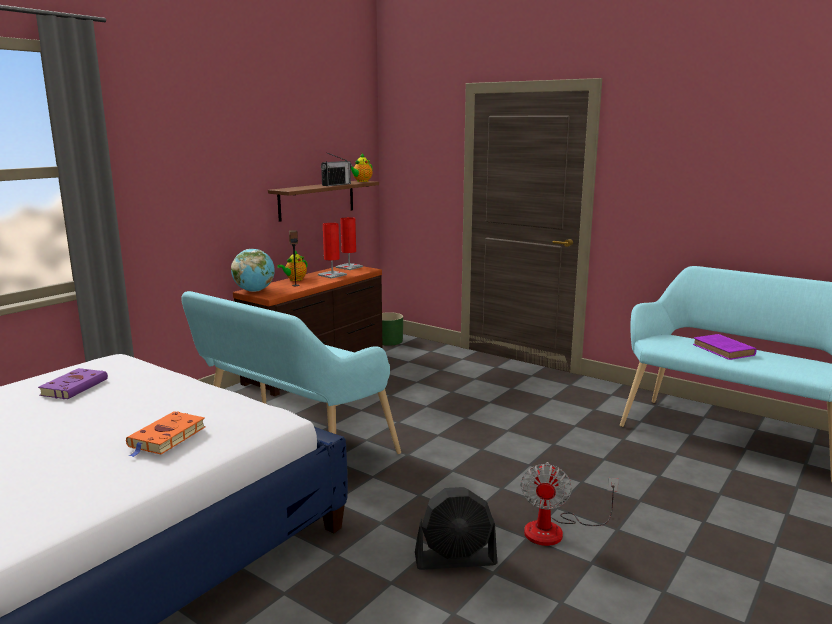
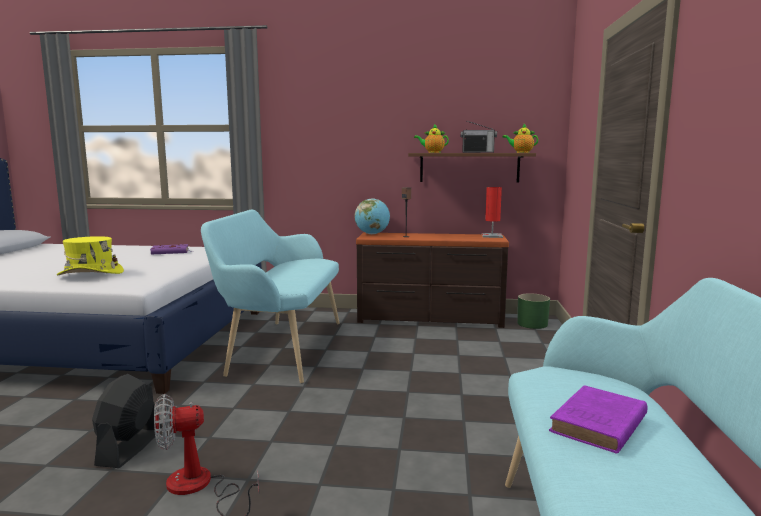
camera: 60 degrees right, 5 degrees down
(166, 438) = (91, 273): orange book -> yellow hat
(295, 279) = (421, 234): teapot -> teapot (432, 152)
(332, 275) = (455, 237): red table lamp -> none
(455, 559) = (130, 447): black fan -> black fan turned 45 degrees clockwise

